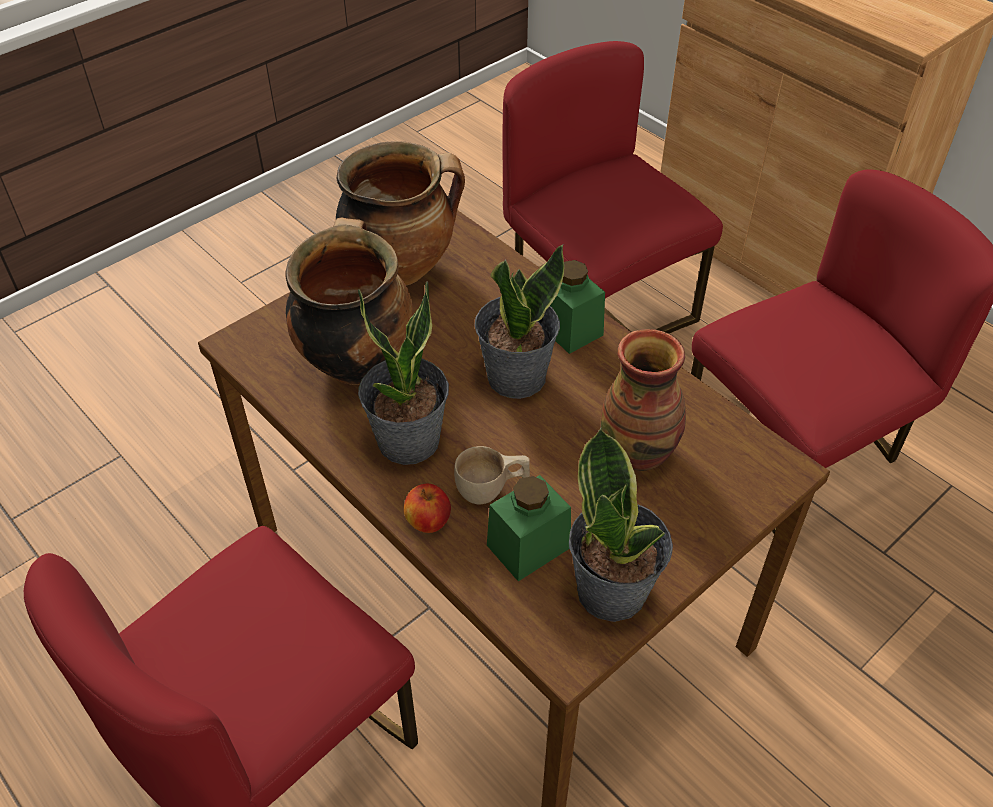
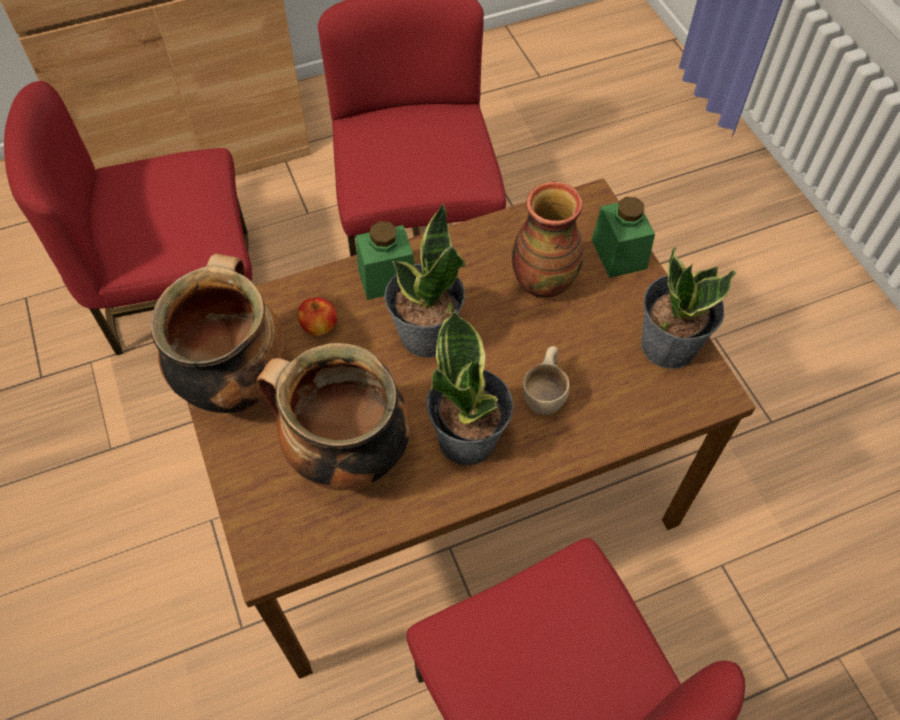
camera: 70 degrees left, 10 degrees up
(428, 522) = (563, 449): apple -> apple (320, 327)
(528, 546) = (611, 385): green jar -> green jar (619, 254)

